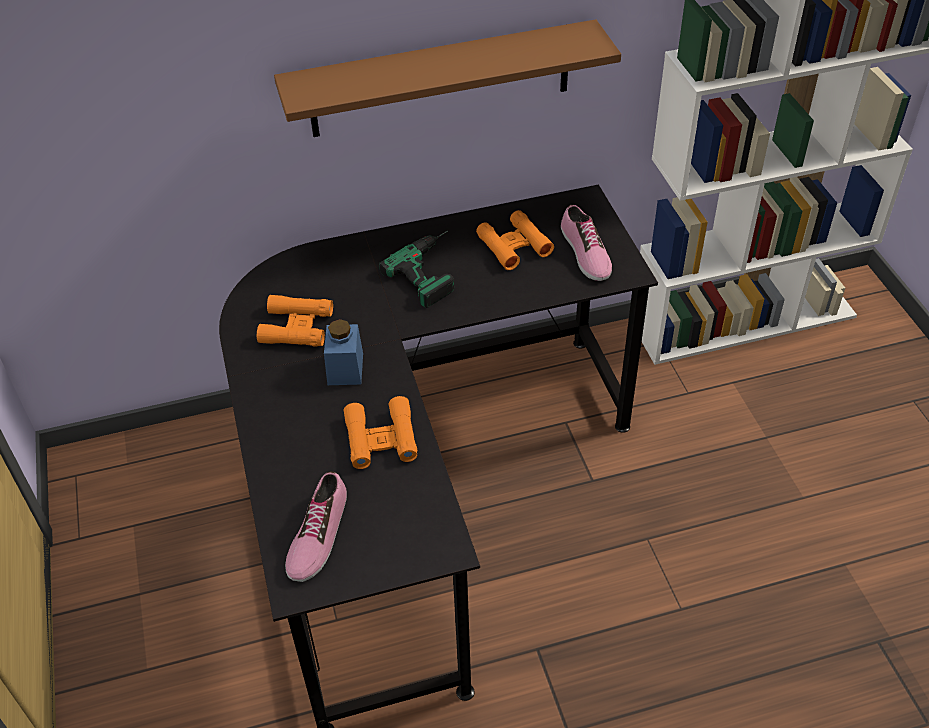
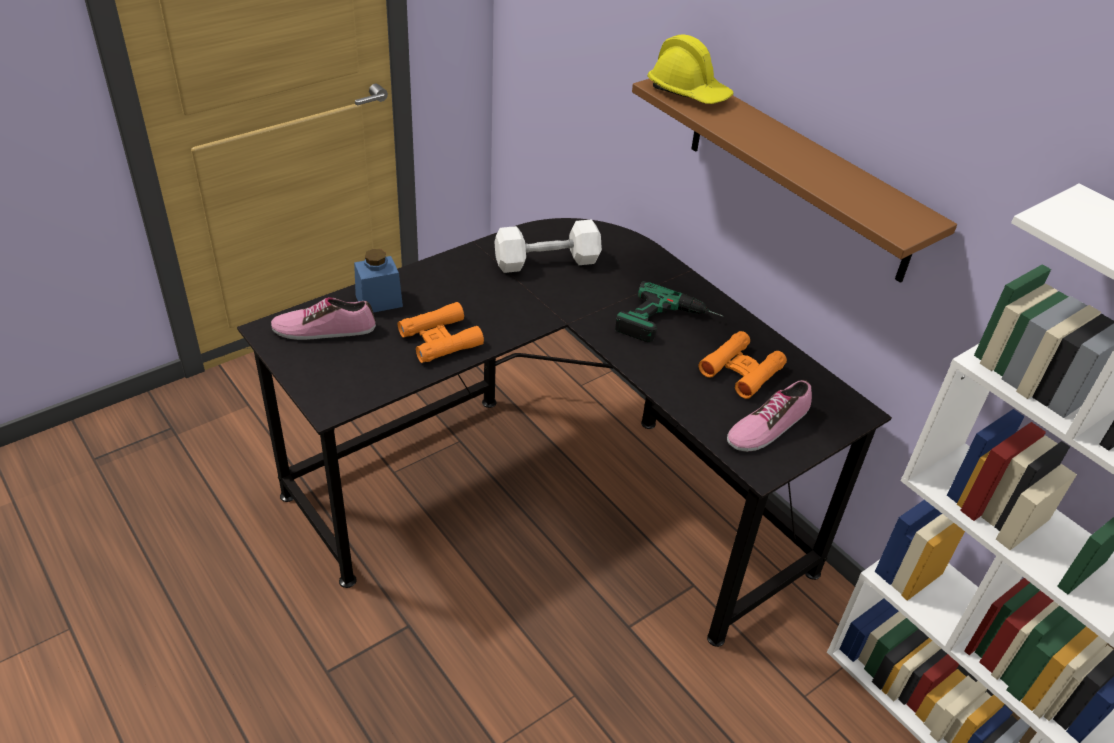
camera: 65 degrees right, 5 degrees down
(296, 327) = (547, 261): orange binoculars -> white dumbbell
(325, 85) = (688, 92): none -> yellow hard hat
(345, 369) = (512, 300): blue jar -> blue jar (379, 301)

